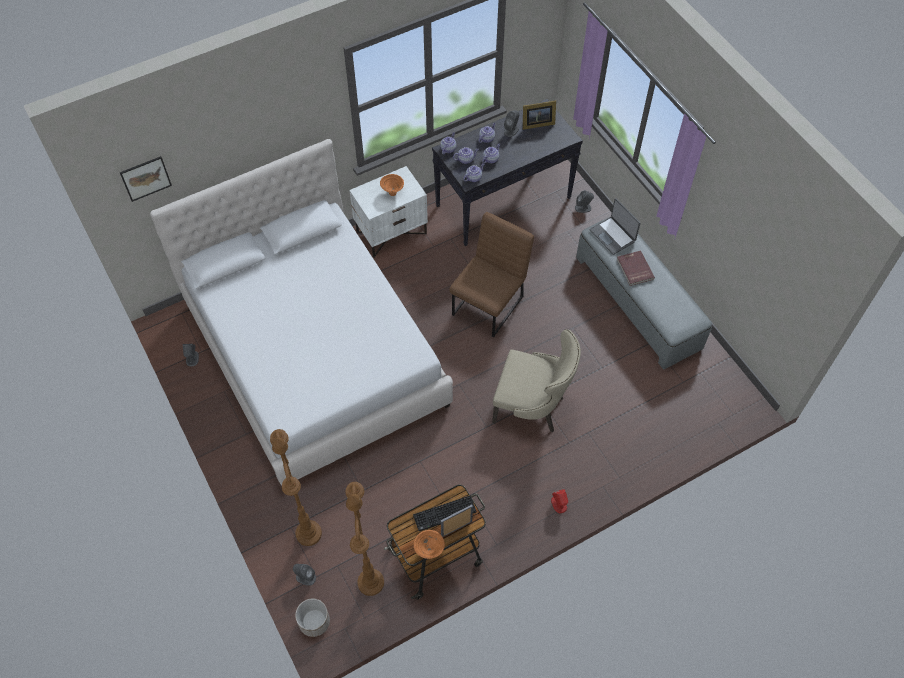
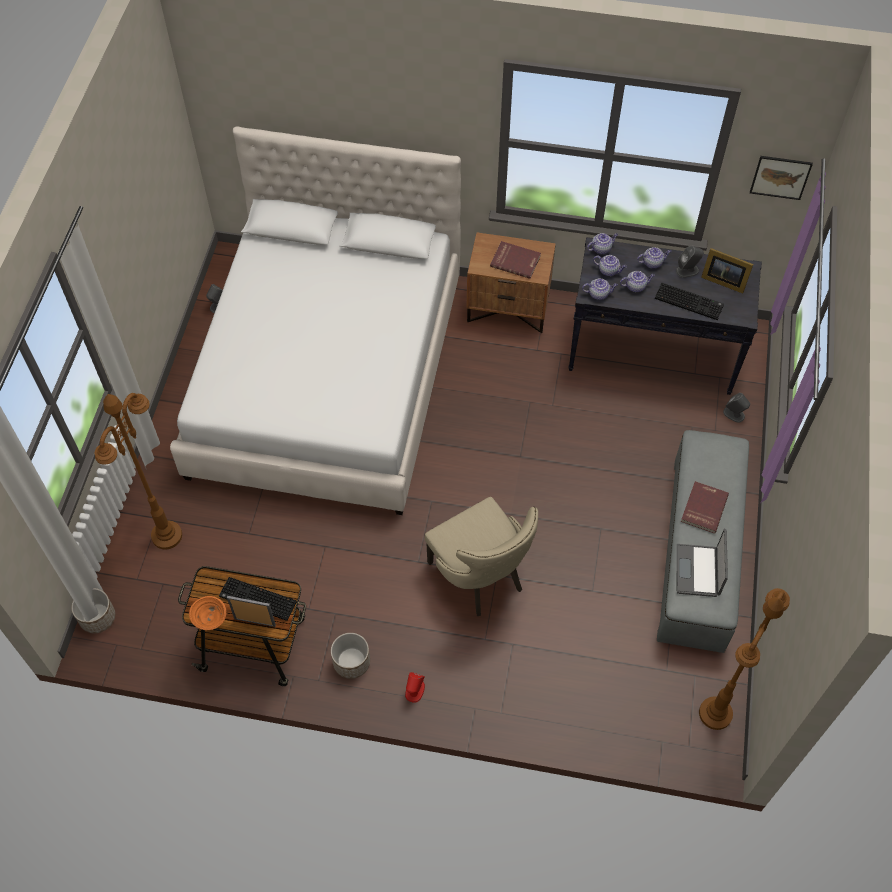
camera: 40 degrees right, 0 degrees up
(145, 178) = (241, 88): picture -> picture (780, 177)
(305, 577) = (127, 572): grey speaker -> none
(371, 583) = (176, 623): brown floor lamp -> brown floor lamp (715, 714)
(391, 232) = (508, 308): white nightstand -> brown nightstand
(392, 192) = (515, 261): orange bowl -> red book
(489, 304) = (537, 444): brown chair -> none
(505, 518) = (351, 662): none -> planter
(530, 148) = (690, 301): none -> keyboard
(613, 235) = (714, 457): laptop -> laptop (698, 571)

